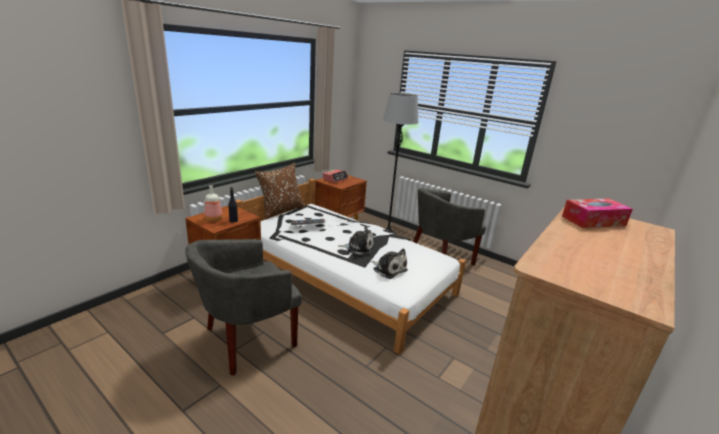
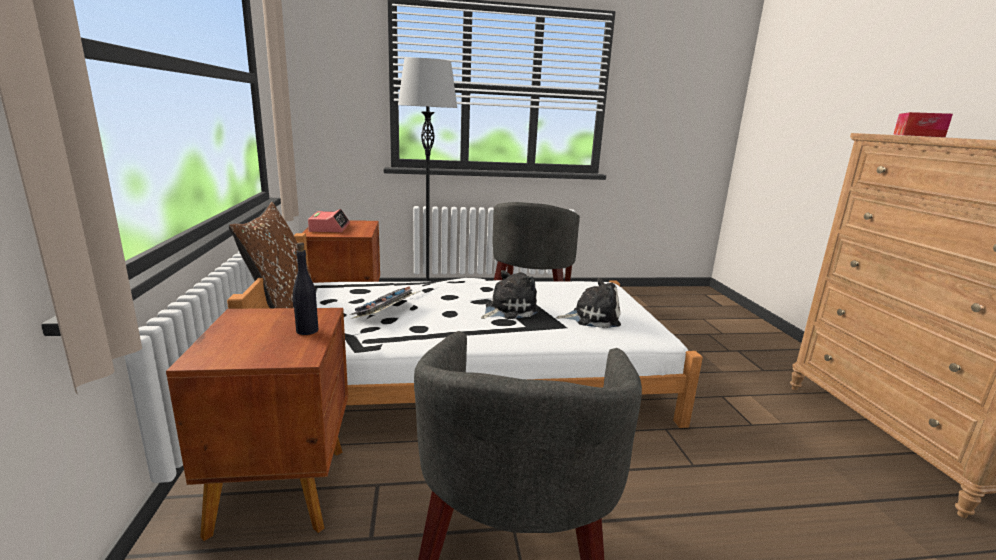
camera: 45 degrees left, 5 degrees down
(214, 219) = (255, 344): bottle -> none

